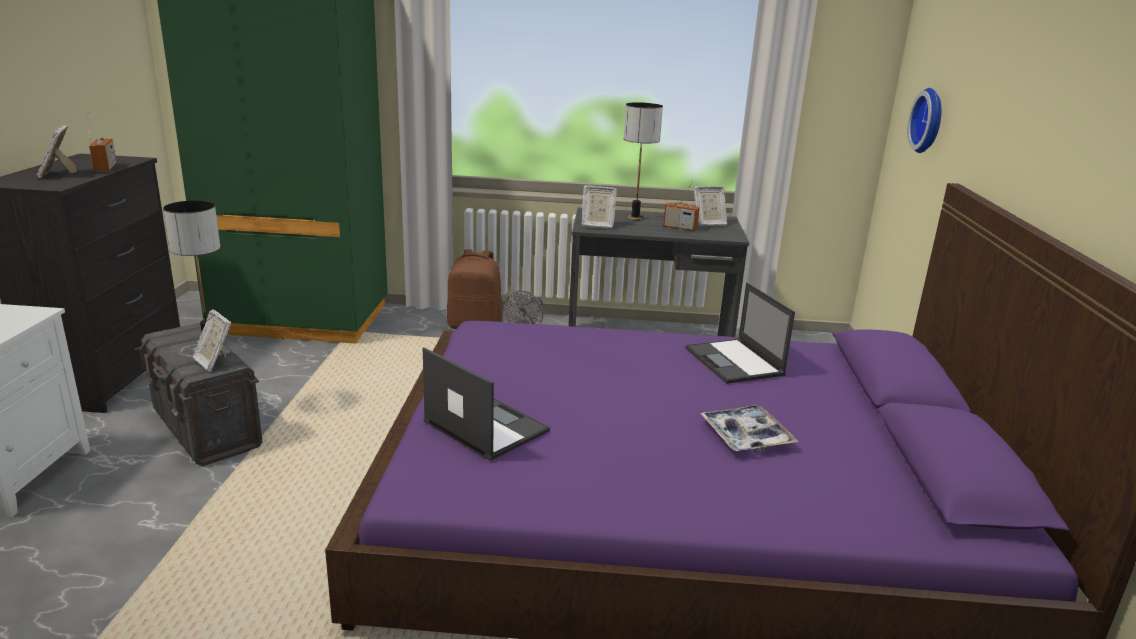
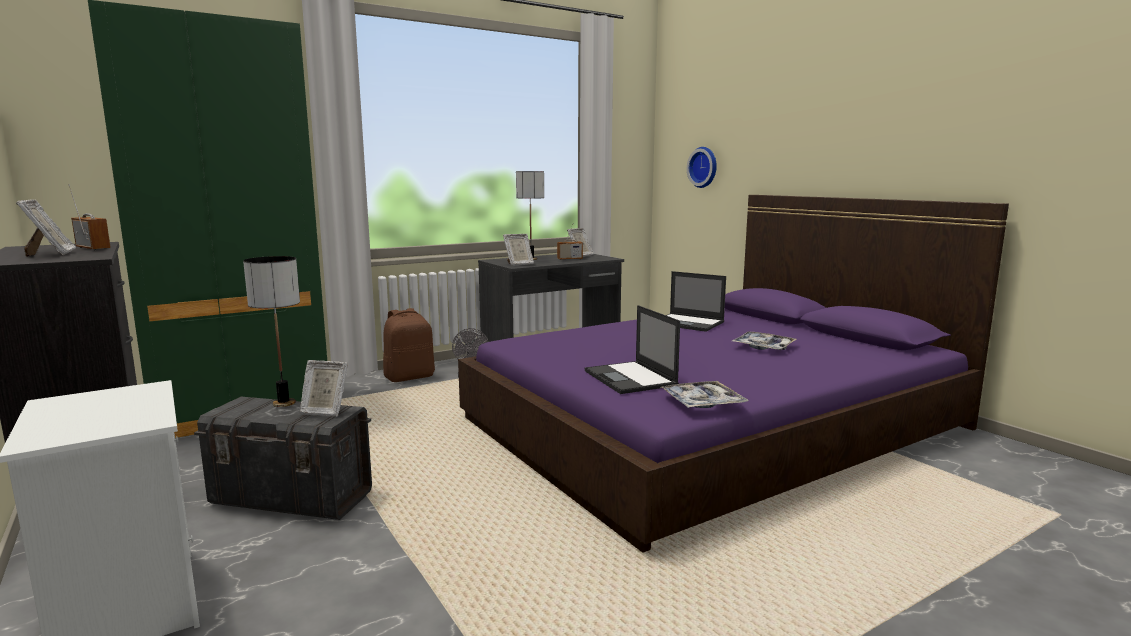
camera: 35 degrees left, 10 degrees down
(57, 174) = (51, 254): picture frame -> picture frame turned 150 degrees counterclockwise
(481, 492) = (702, 403): none -> tray
(484, 426) = (631, 378): laptop -> laptop turned 120 degrees counterclockwise

